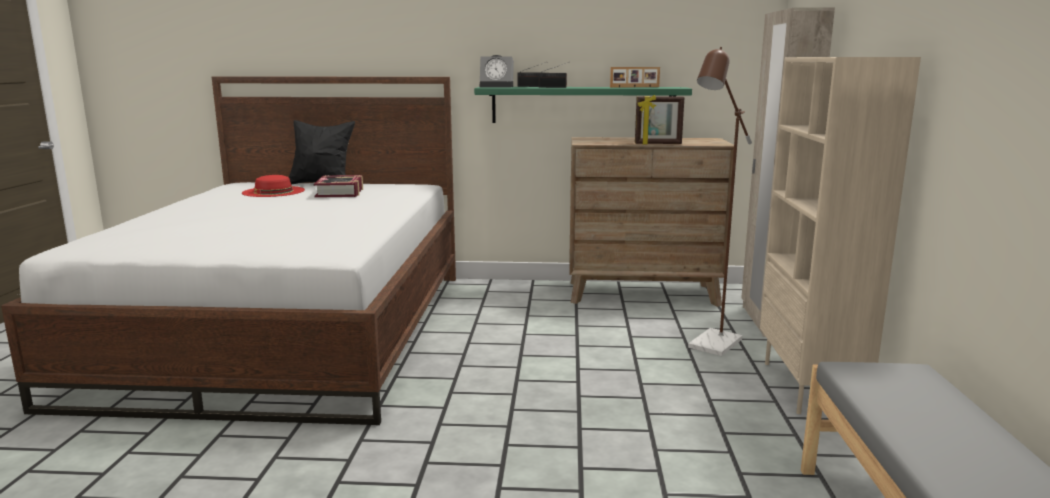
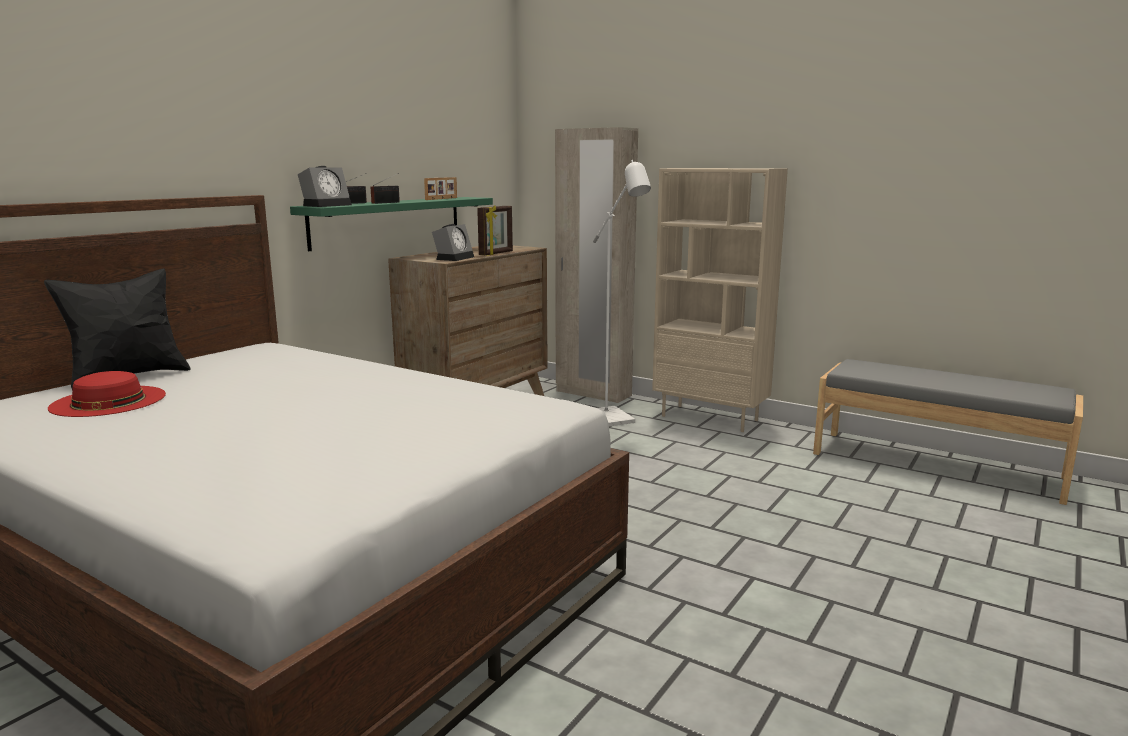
camera: 60 degrees left, 0 degrees up
(340, 192) = (219, 375): book -> none
(605, 142) = (454, 258): none -> alarm clock
(711, 347) = (615, 420): brown floor lamp -> white floor lamp

